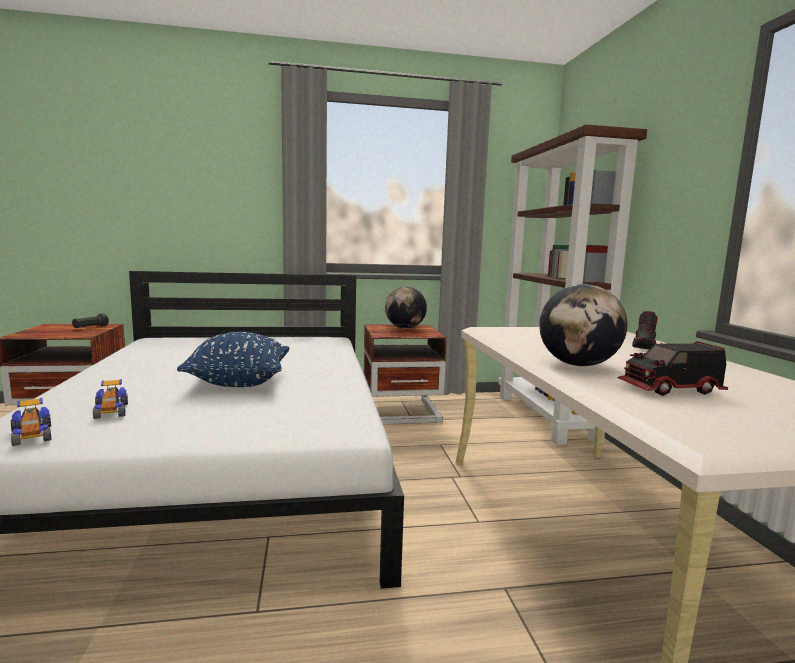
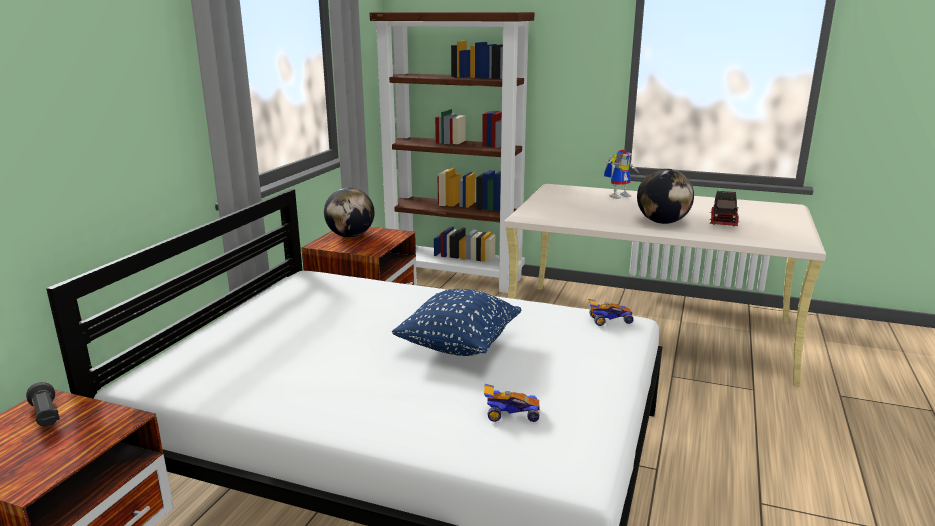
camera: 60 degrees left, 10 degrees up
(31, 435) = (565, 452): toy car -> toy car (609, 320)
(644, 346) = (619, 196): shoe -> toy robot

